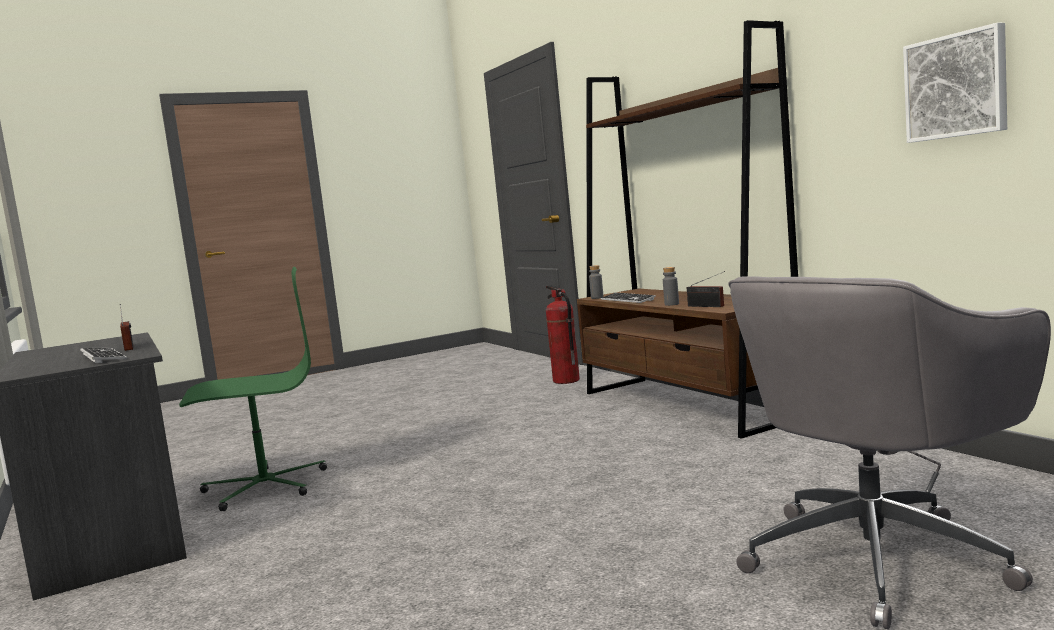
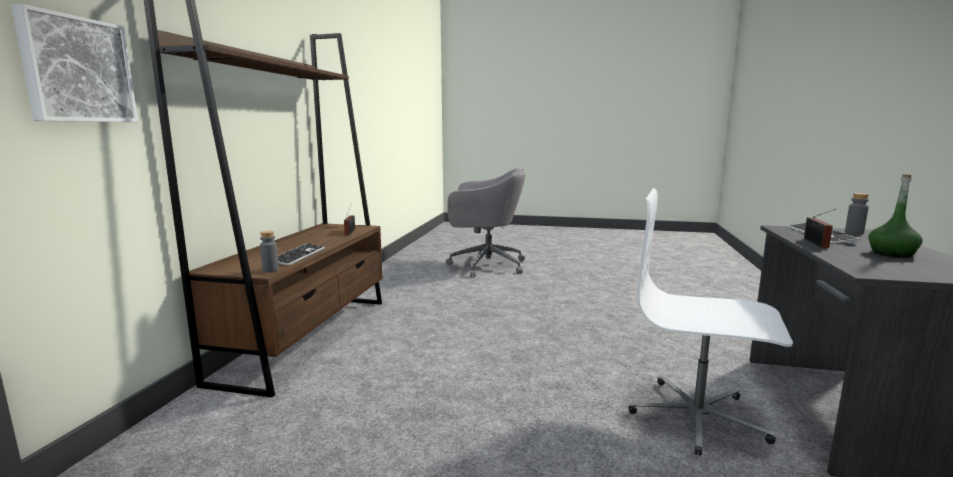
camera: 140 degrees left, 5 degrees up
(69, 353) = (891, 253): none -> green bottle
(264, 486) = (698, 417): green office chair -> white office chair
(566, 380) = (186, 448): fire extinguisher -> none
(671, 304) = (337, 239): grey bottle -> grey bottle (854, 233)
(956, 86) = (363, 106): picture -> picture (76, 70)

